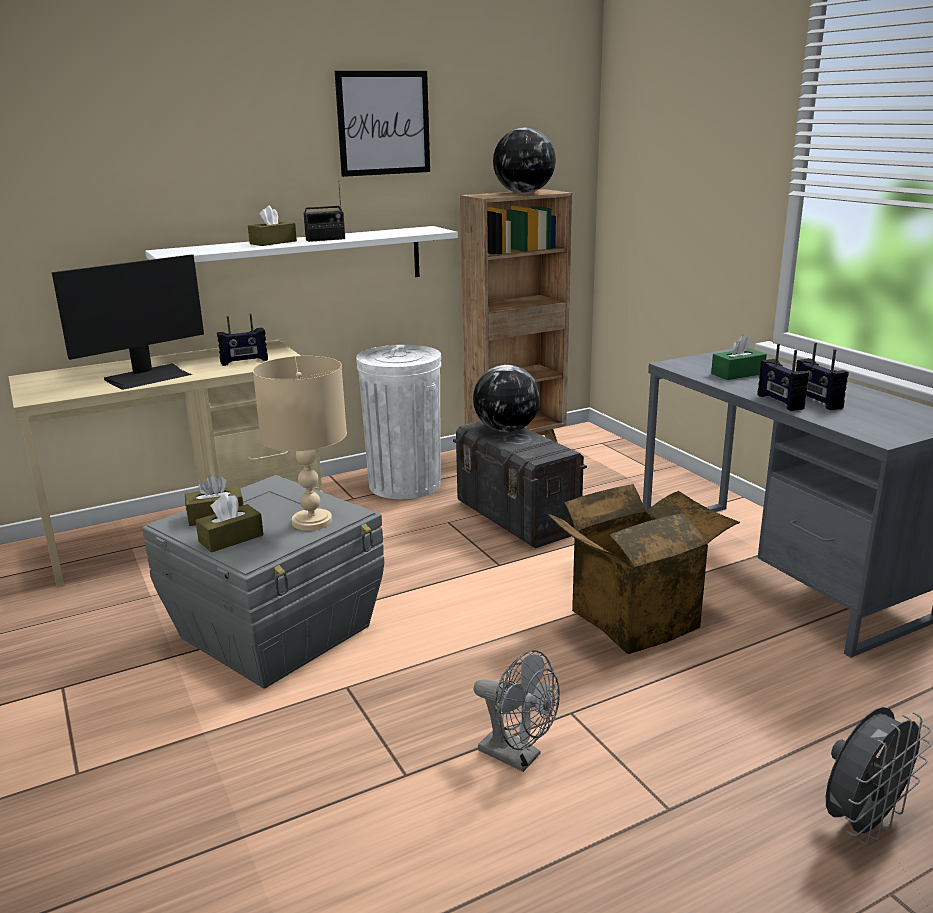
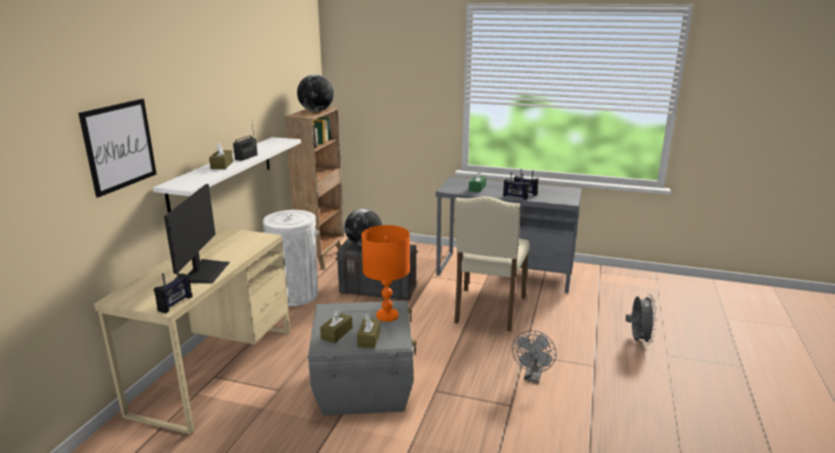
camera: 45 degrees left, 0 degrees up
(244, 361) = (240, 245): radio -> radio (176, 304)
(311, 522) = (387, 316): beige table lamp -> orange table lamp
(383, 123) = (249, 79): picture -> picture (119, 146)
(518, 756) = (532, 377): grey fan -> grey fan turned 120 degrees clockwise
(633, 616) = (488, 310): cardboard box -> beige chair

